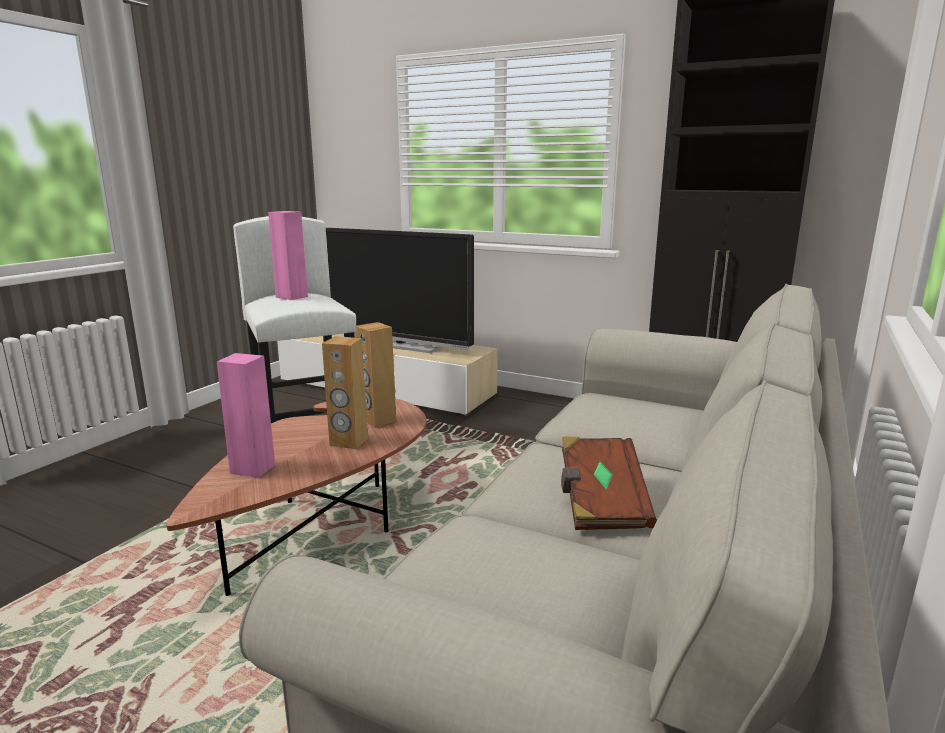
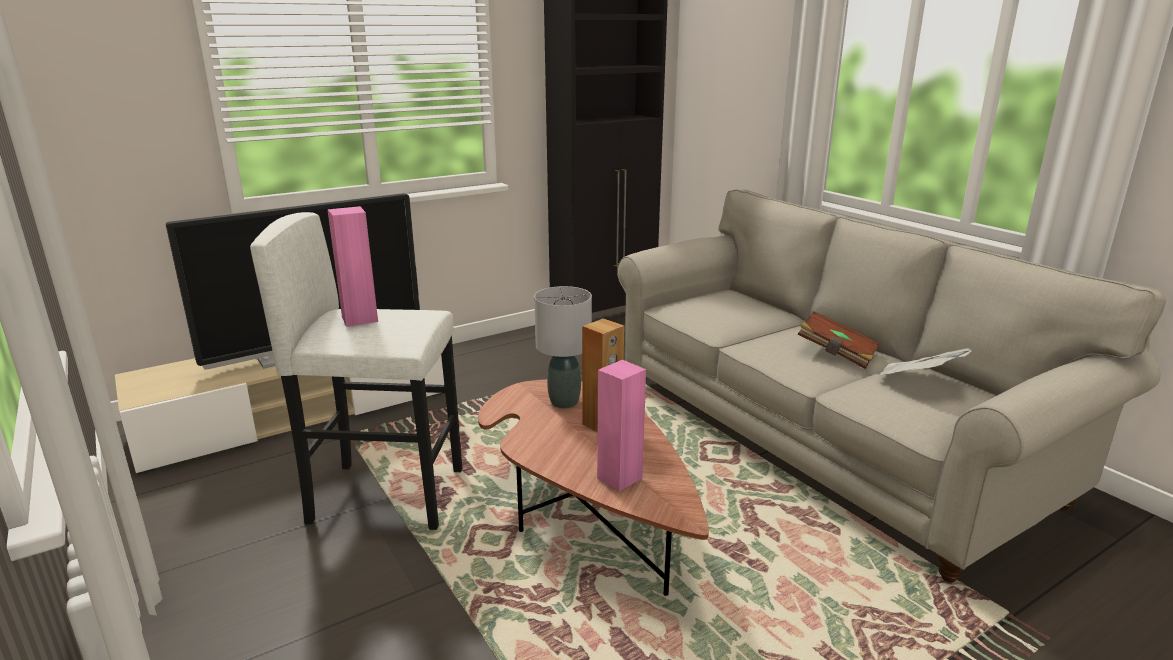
camera: 60 degrees left, 5 degrees up
(377, 420) = (564, 402): brown speaker -> grey table lamp
(557, 571) = (917, 382): none -> newspaper

